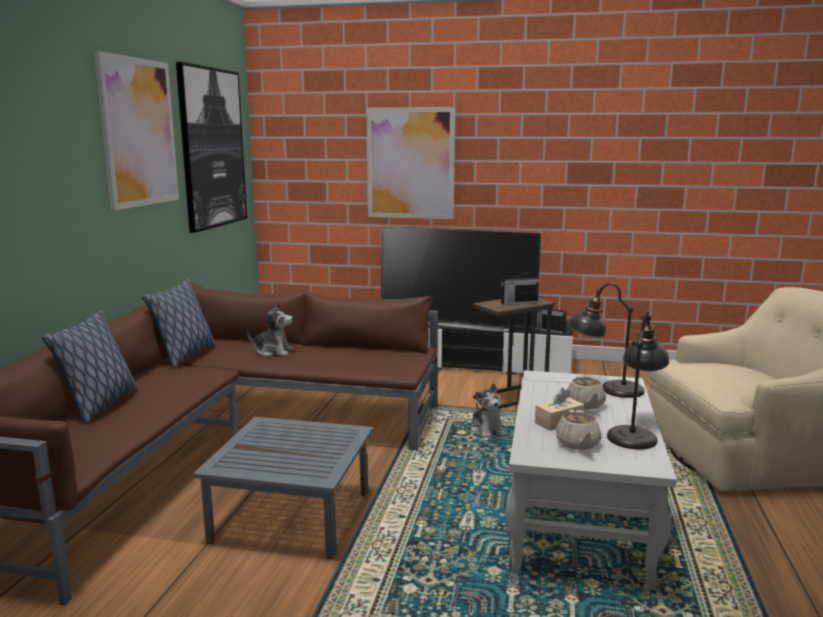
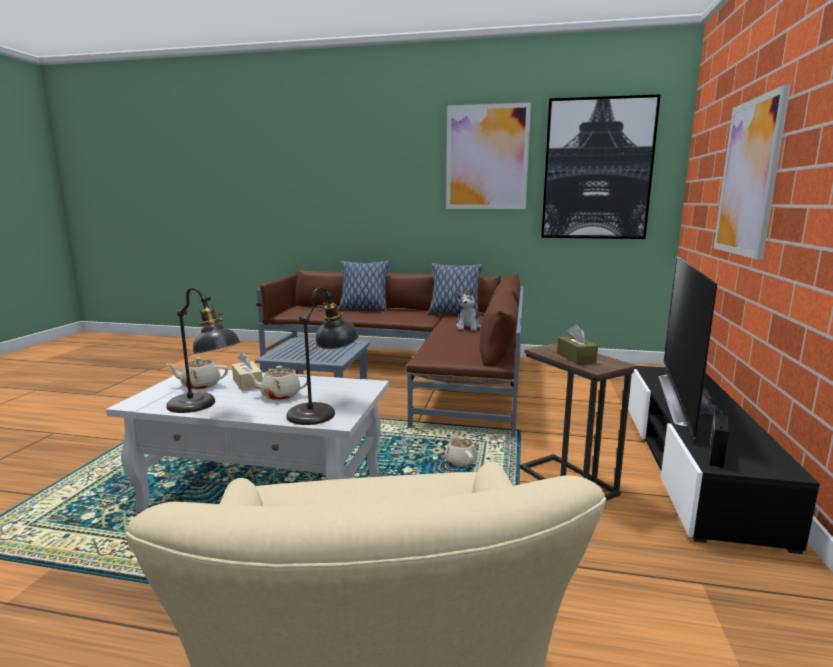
camera: 90 degrees right, 0 degrees up
(487, 430) = (460, 461): plush toy -> beige teapot
(518, 303) = (576, 358): radio -> brown tissue box

